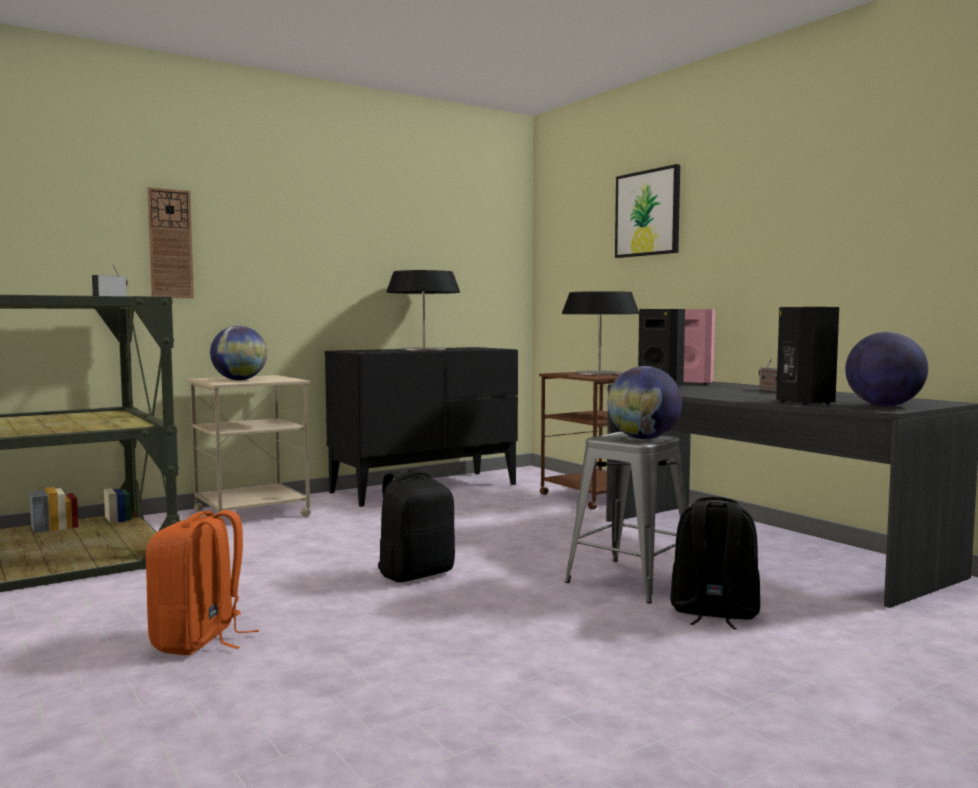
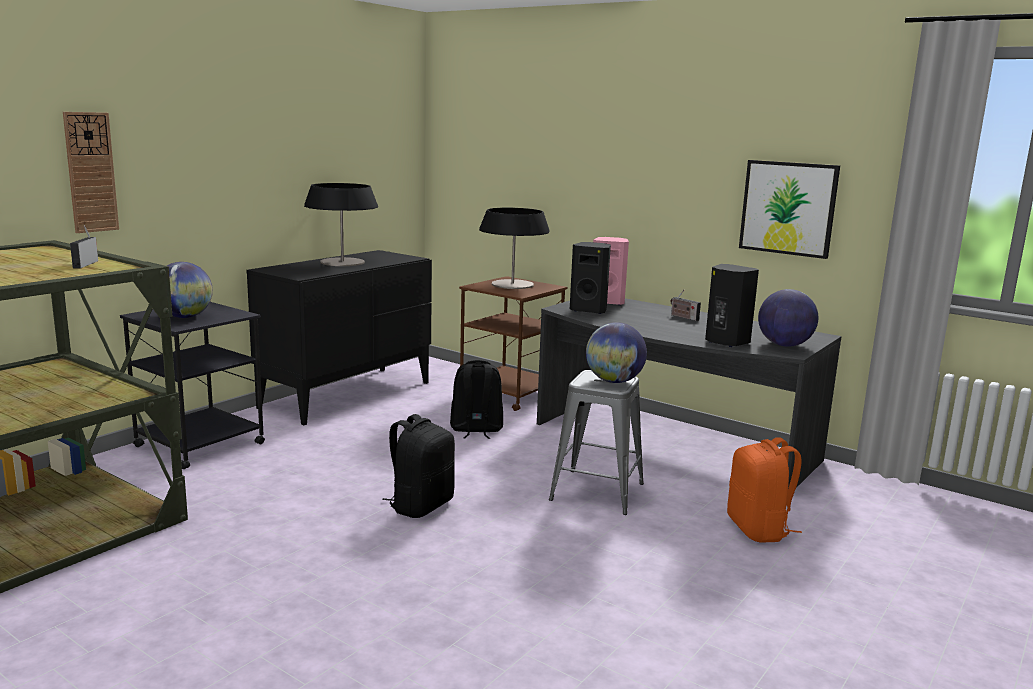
camera: 20 degrees left, 10 degrees up
(199, 640) = (292, 608): orange backpack -> orange backpack (759, 530)
(253, 513) = (201, 444): beige cart -> black cart
(648, 213) = (556, 136): picture -> picture (788, 208)
(713, 613) = (675, 519): black backpack -> black backpack (476, 430)

